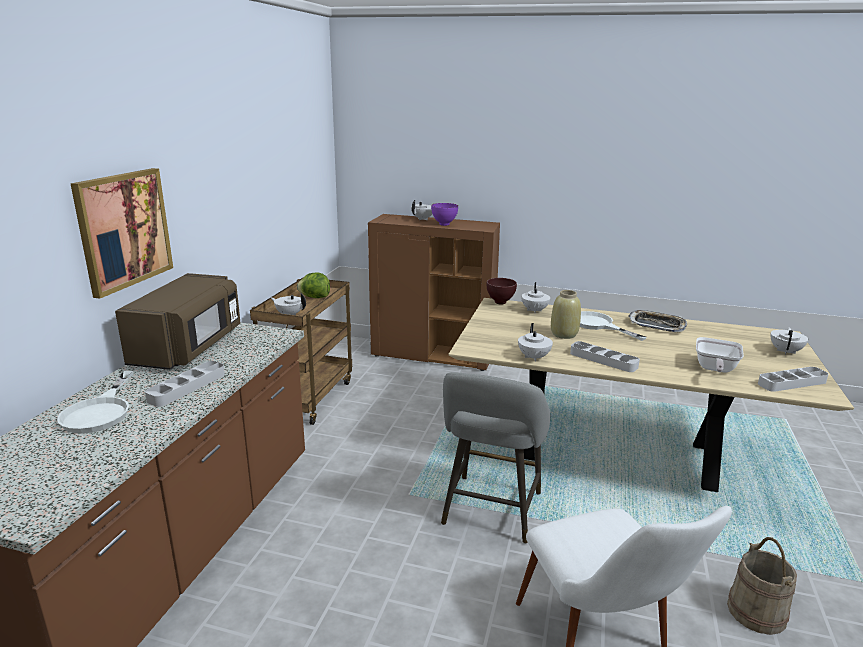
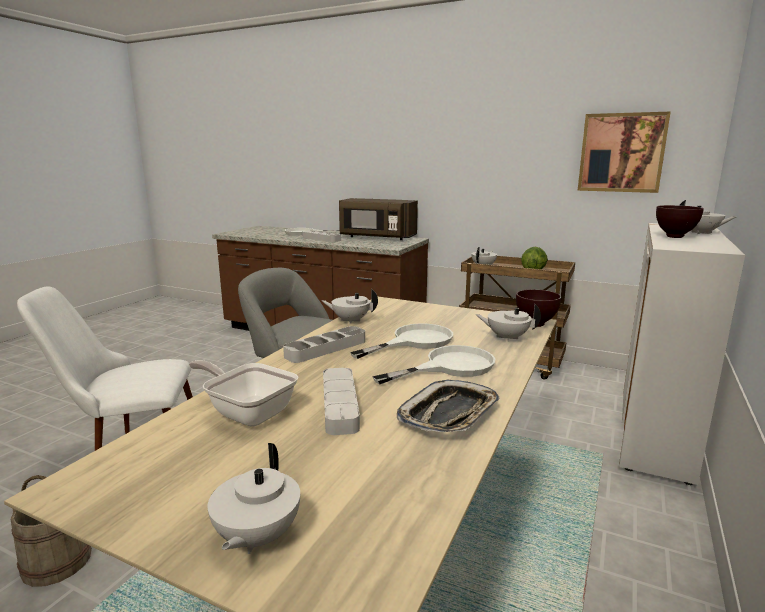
camera: 100 degrees right, 5 degrees down
(124, 230) = (377, 159): picture -> picture (621, 153)
(433, 356) = (655, 433): brown cabinet -> white cabinet
(444, 224) = (676, 237): purple bowl -> brown bowl
(563, 334) = (414, 341): beige vase -> white frying pan
(785, 351) = (256, 537): white teapot -> white teapot turned 60 degrees clockwise
(792, 383) = (140, 469): grey tray -> grey tray (340, 404)

